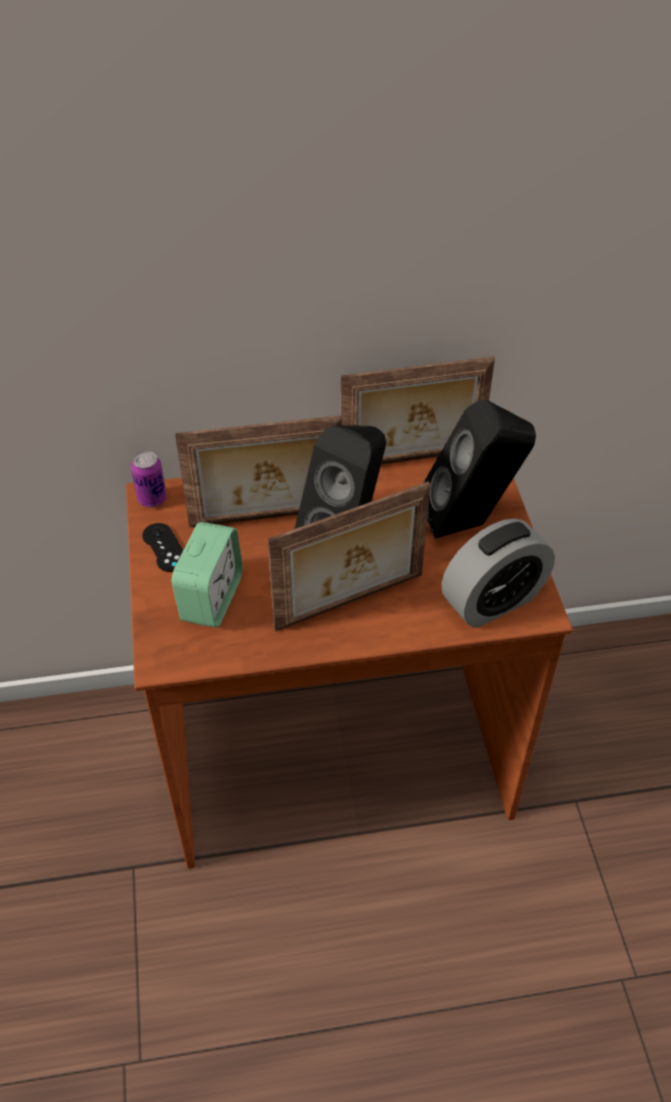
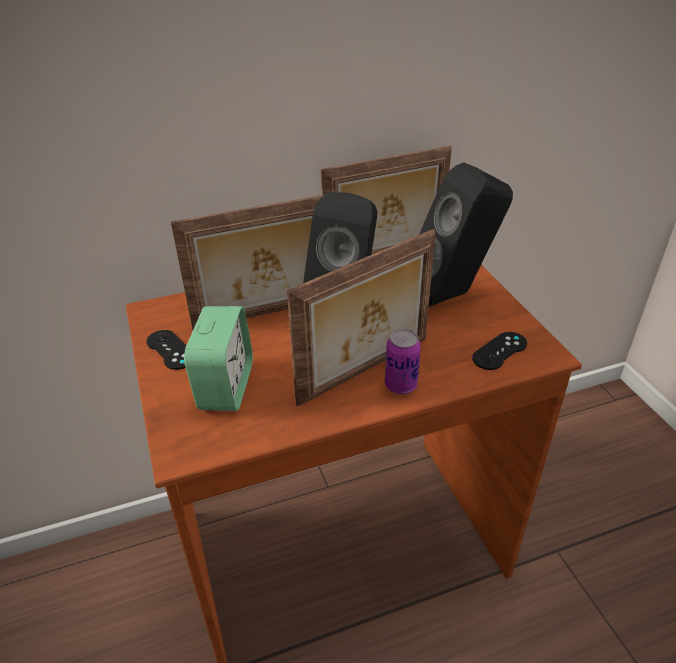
camera: 10 degrees left, 10 degrees down
(152, 499) = (152, 312): can -> can (400, 385)
(493, 601) = (499, 351): alarm clock -> black game controller

